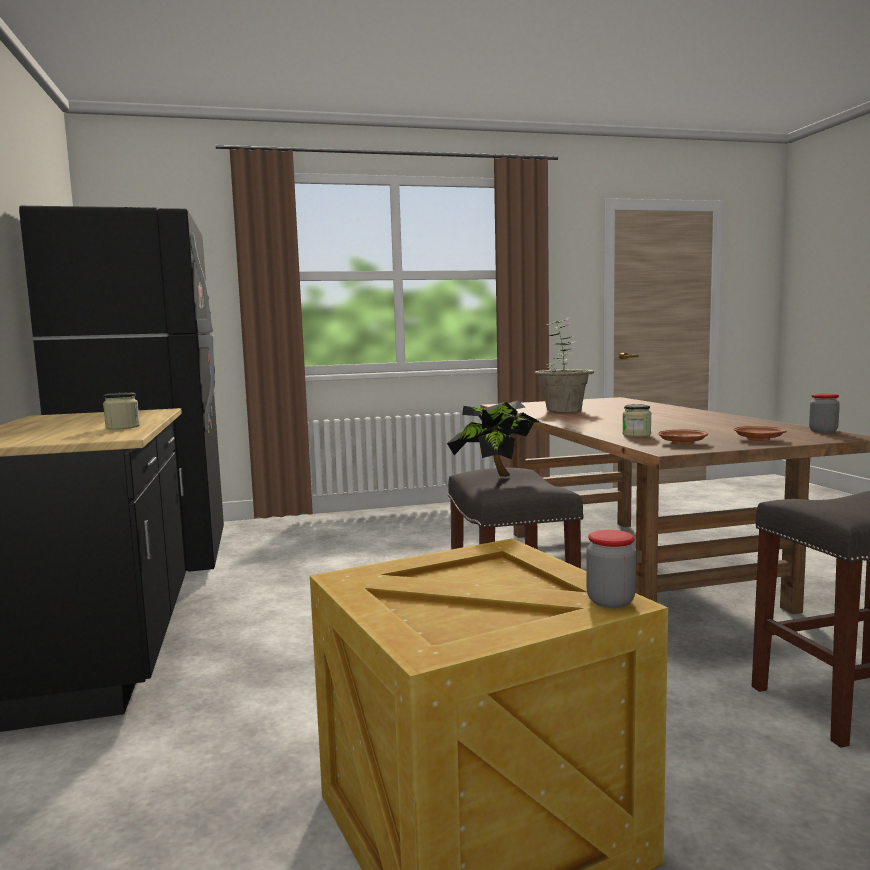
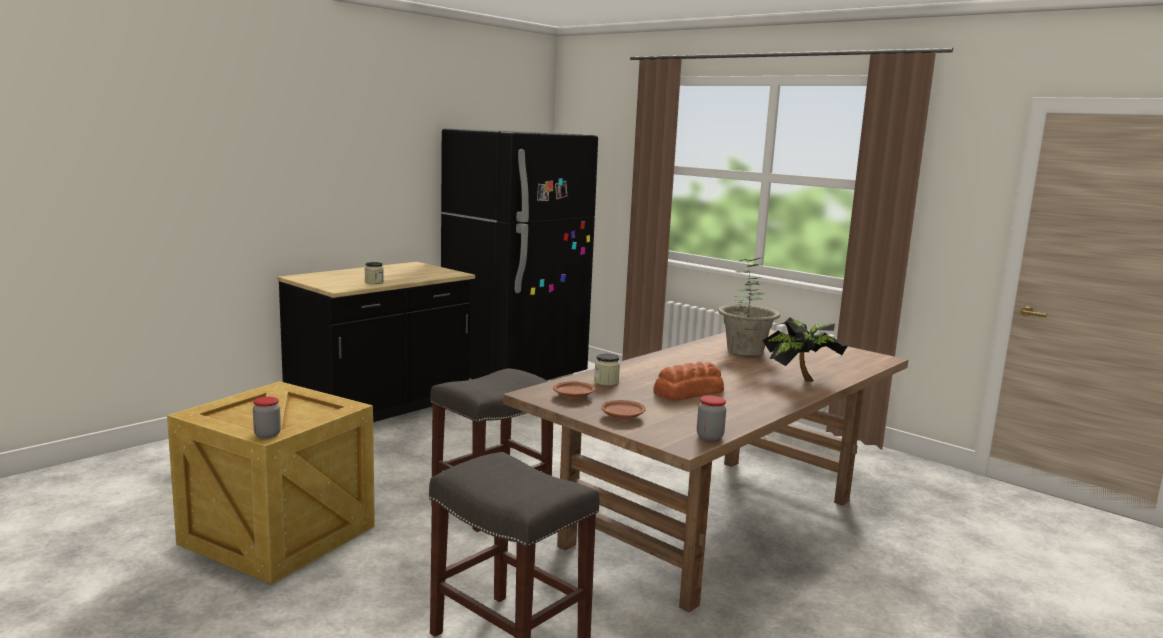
camera: 55 degrees right, 5 degrees up
(496, 477) = (497, 377): potted plant -> potted plant (798, 379)
(685, 425) = (687, 392): none -> bread

